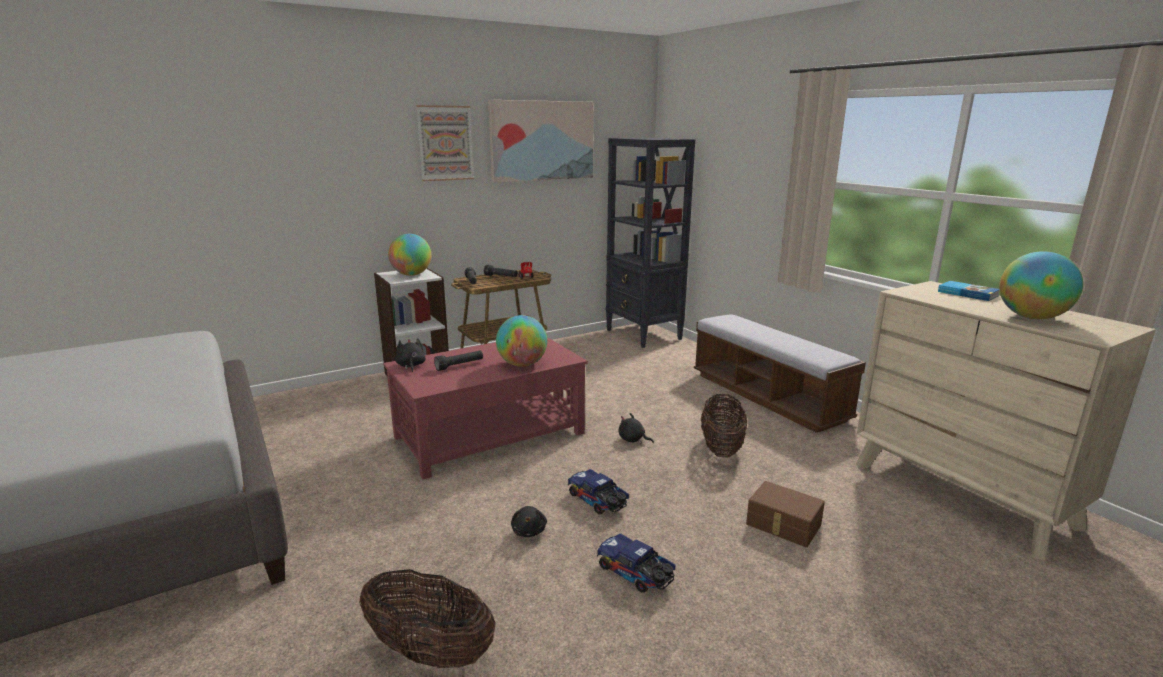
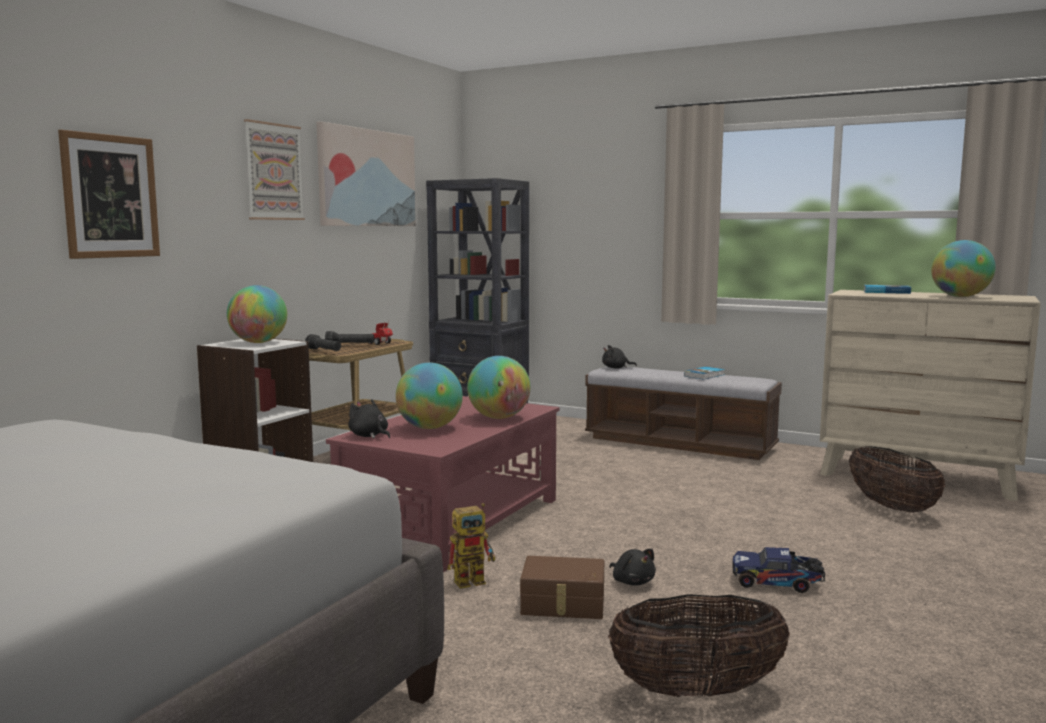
camera: 30 degrees left, 10 degrees down
(301, 172) = (110, 196): none -> picture
(433, 492) = (475, 580): none -> toy robot
(459, 365) = (430, 428): black flashlight -> globe
(598, 501) = (659, 545): toy truck -> none
(633, 440) = (612, 495): black plush toy -> black plush toy (616, 368)
(721, 448) = (700, 485): basket -> basket (891, 507)
(783, 525) = (832, 523): brown storage box -> brown storage box (563, 604)
(790, 342) = (705, 375): none -> book

